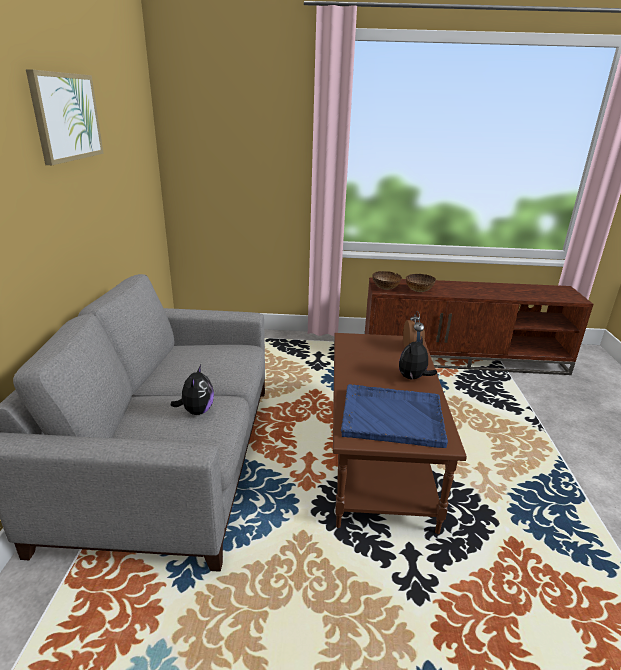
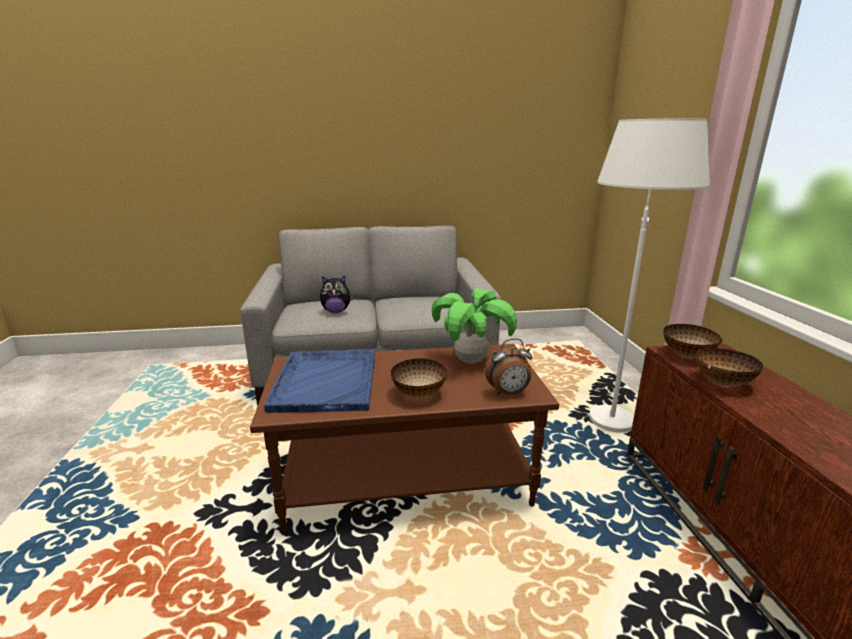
camera: 80 degrees right, 5 degrees down
(66, 117) = (432, 92): picture -> none
(313, 353) = (613, 409): none -> white floor lamp
(362, 352) = (470, 360): none -> potted plant
(413, 378) = (418, 394): plush toy -> bowl

